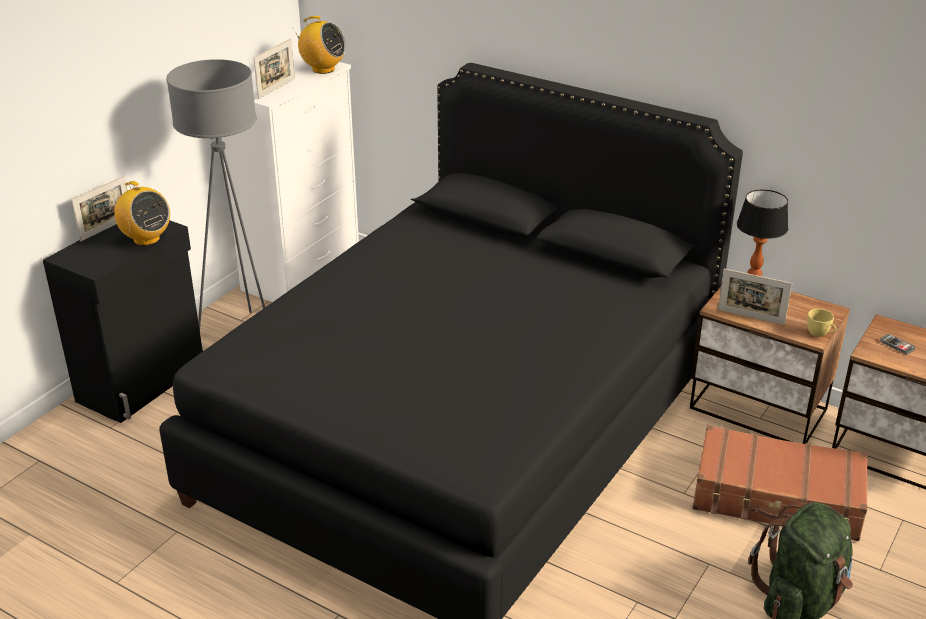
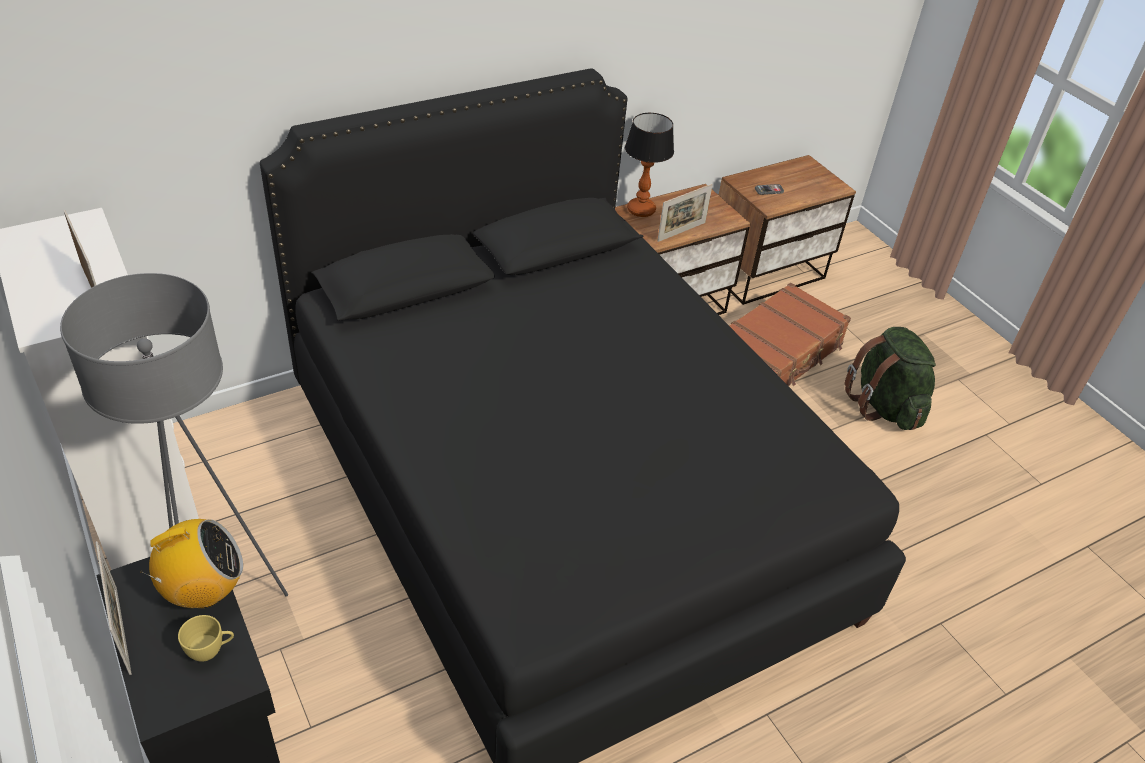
camera: 65 degrees left, 10 degrees up
(323, 69) = (85, 232): radio -> none
(820, 334) = (730, 214): yellow cup -> yellow cup (211, 650)

